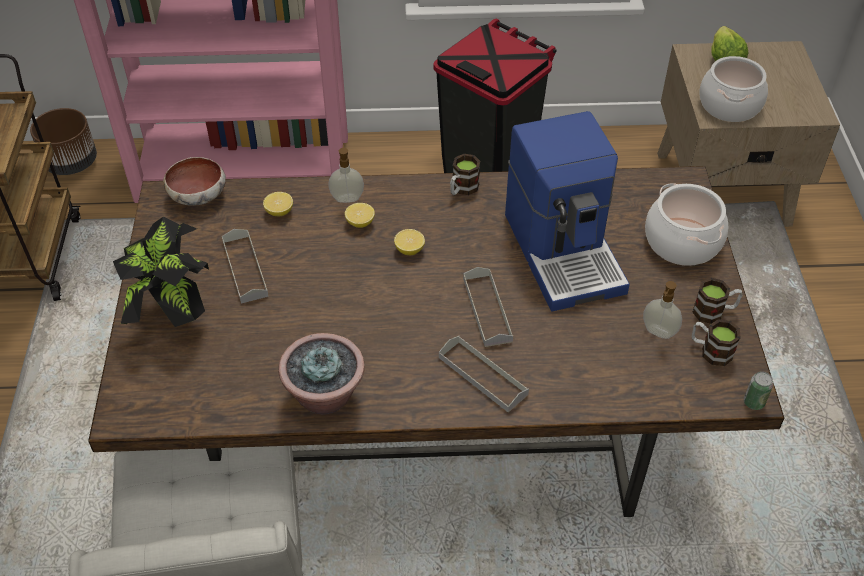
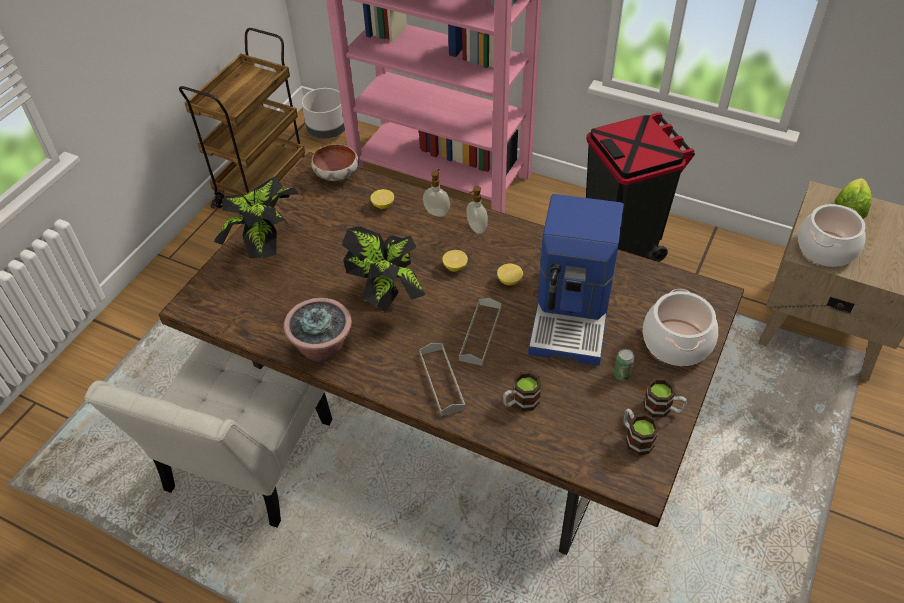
camera: 30 degrees right, 0 degrees up
(71, 163) = (327, 131): brown planter -> grey planter
(245, 268) = (332, 237): grey tray -> none
(360, 223) = (433, 234): lemon -> lemon (509, 281)
(361, 312) = (388, 299): none -> potted plant
(462, 189) = (527, 236): mug -> mug (520, 402)
(658, 332) = (602, 406): soap dispenser -> soap dispenser (476, 228)
(753, 402) = (642, 494): can -> can (622, 374)

